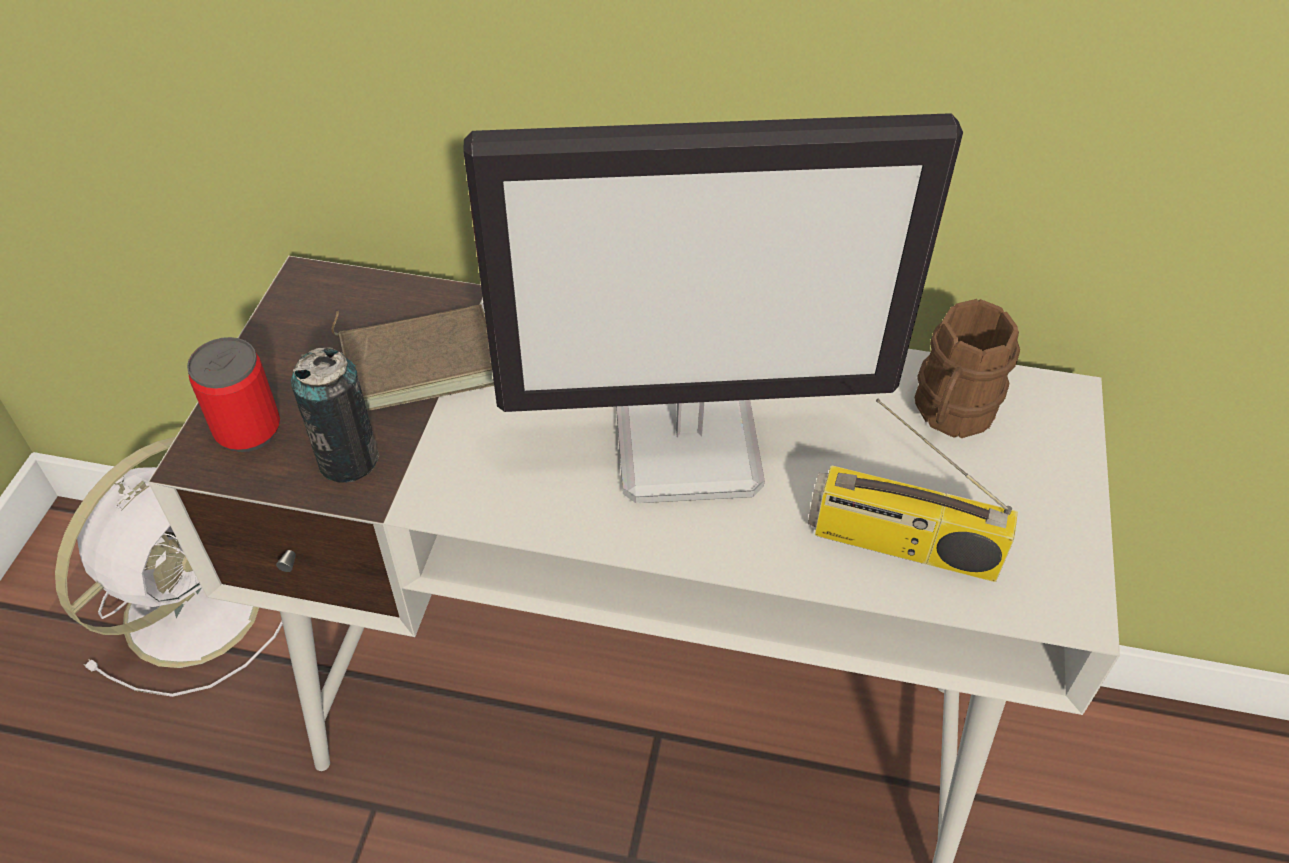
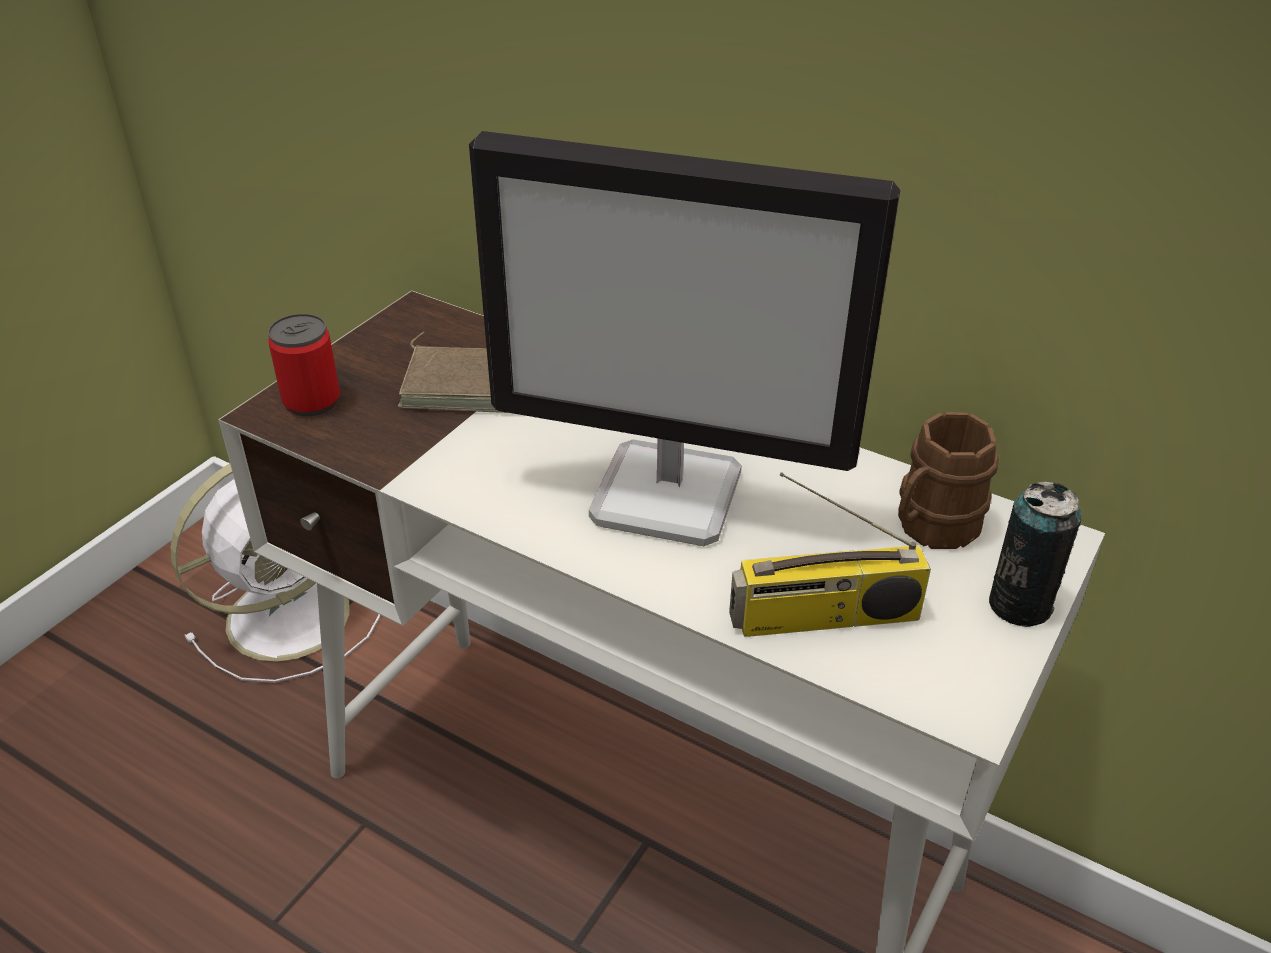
camera: 20 degrees right, 10 degrees down
(348, 459) = (377, 439): can -> can (1019, 605)
(901, 546) = (823, 618): radio -> radio turned 45 degrees counterclockwise

